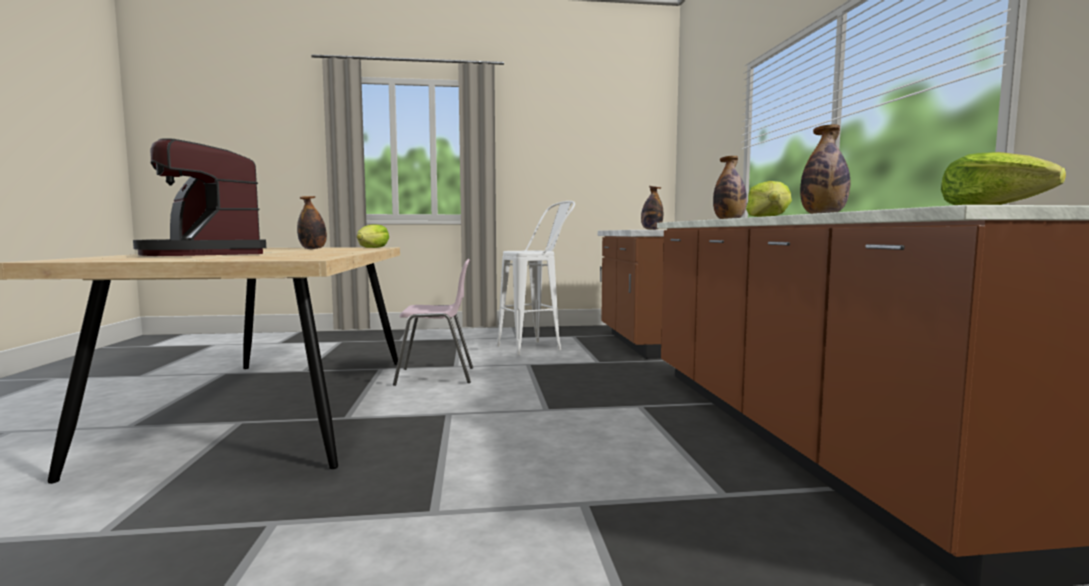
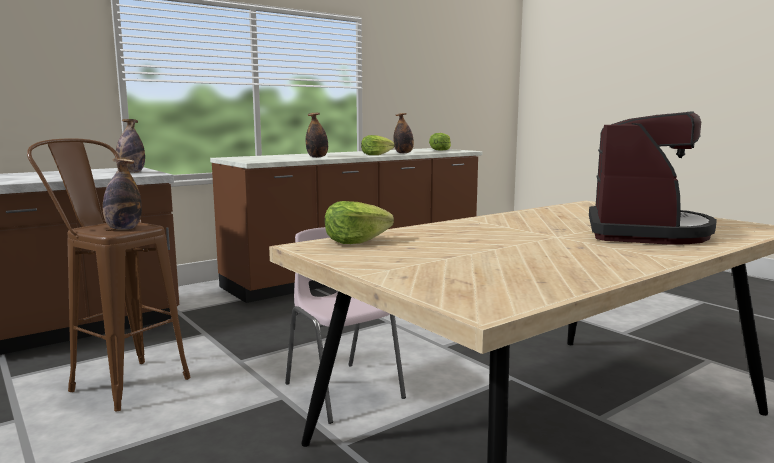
camera: 120 degrees left, 5 degrees up
(313, 249) = (449, 250): bottle -> bottle (123, 229)
(537, 347) = (120, 381): white stool -> brown stool

